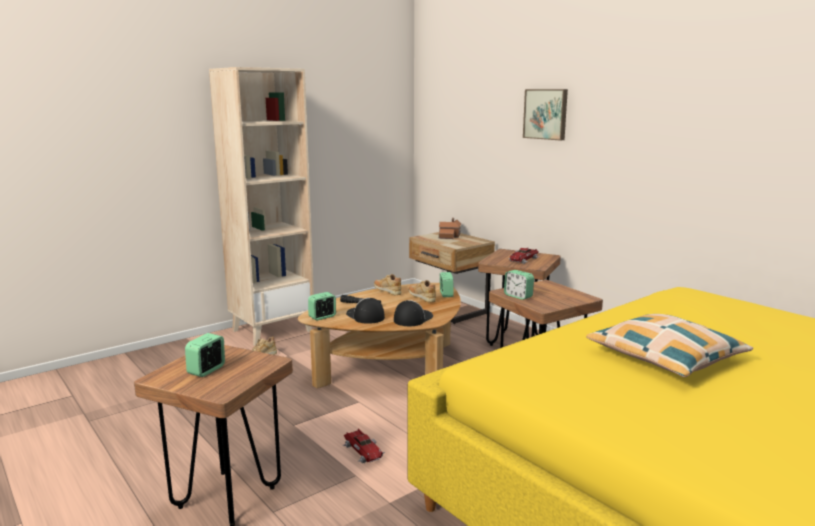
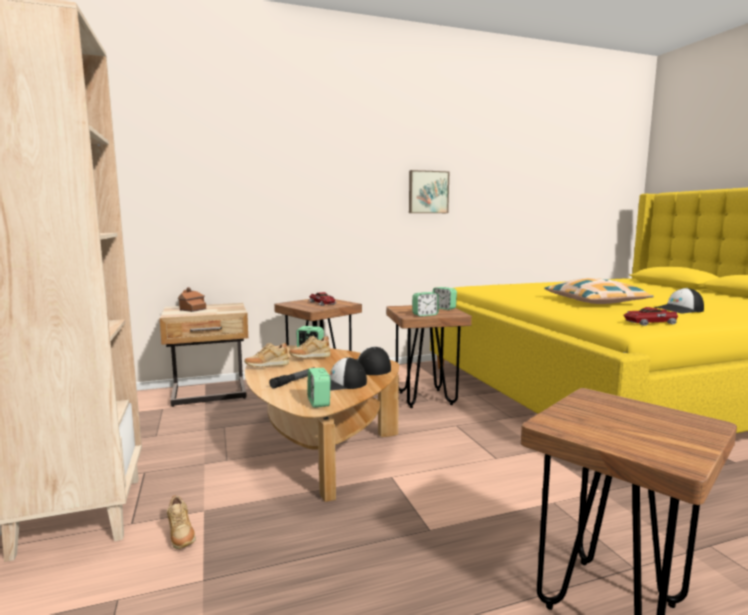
camera: 70 degrees left, 5 degrees down
(207, 370) = (635, 429): alarm clock -> alarm clock (444, 308)
(363, 451) = (505, 490): toy car -> toy car (650, 322)
(546, 114) = (293, 169): picture -> picture (428, 192)
(673, 408) = (679, 310): none -> cap

